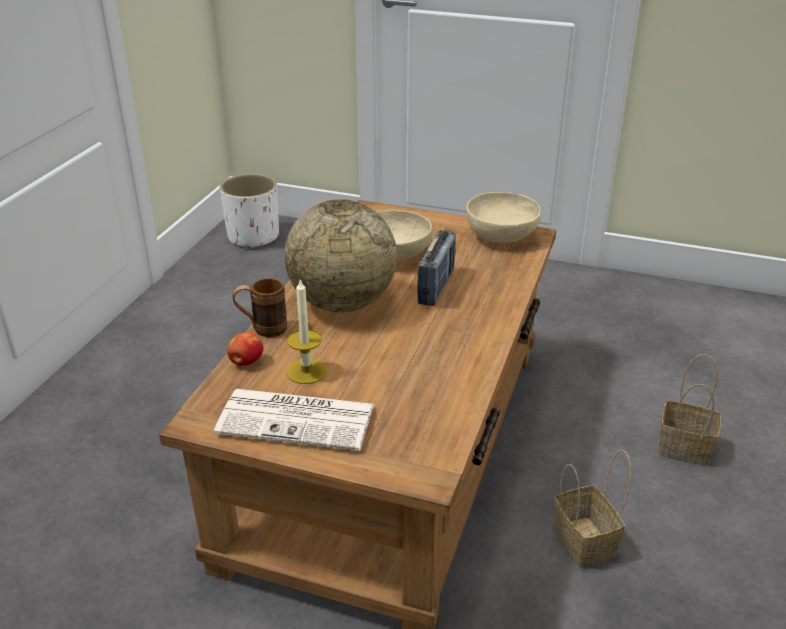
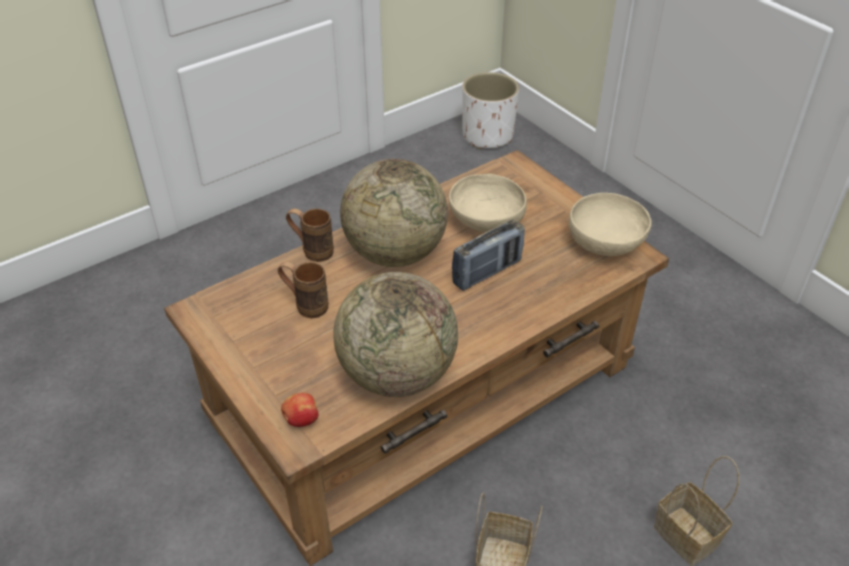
camera: 35 degrees right, 10 degrees up
(246, 362) = (272, 275): apple -> apple (301, 420)
(298, 419) = (259, 344): newspaper -> none
(306, 371) = (305, 305): candle -> brown mug
(450, 386) = (397, 374): none -> globe

